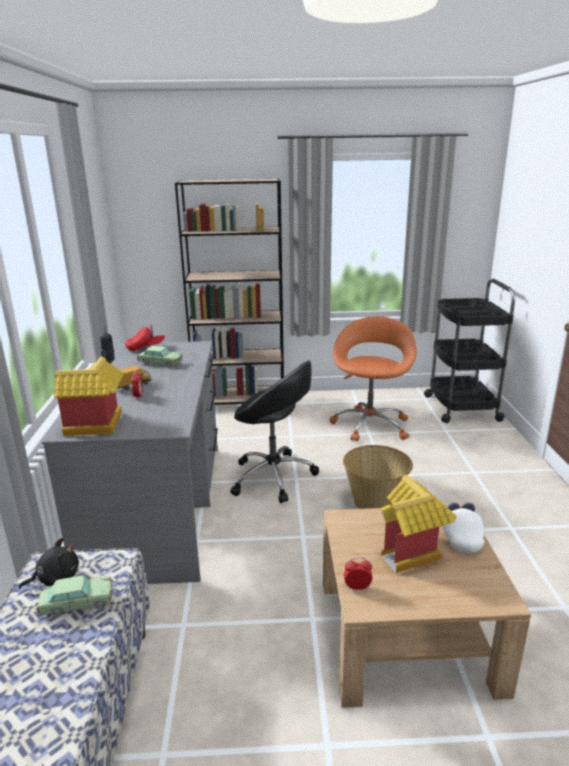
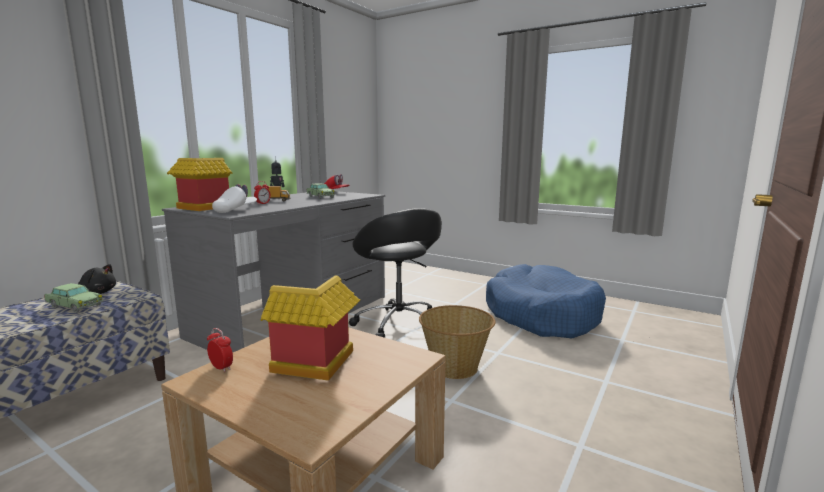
camera: 35 degrees right, 10 degrees down
(240, 402) = (448, 275): beige bookcase -> none
(370, 425) = (541, 315): orange office chair -> blue dog bed
(460, 537) = (383, 373): white cap -> white cap (235, 210)
(461, 408) = (670, 327): black cart -> none

